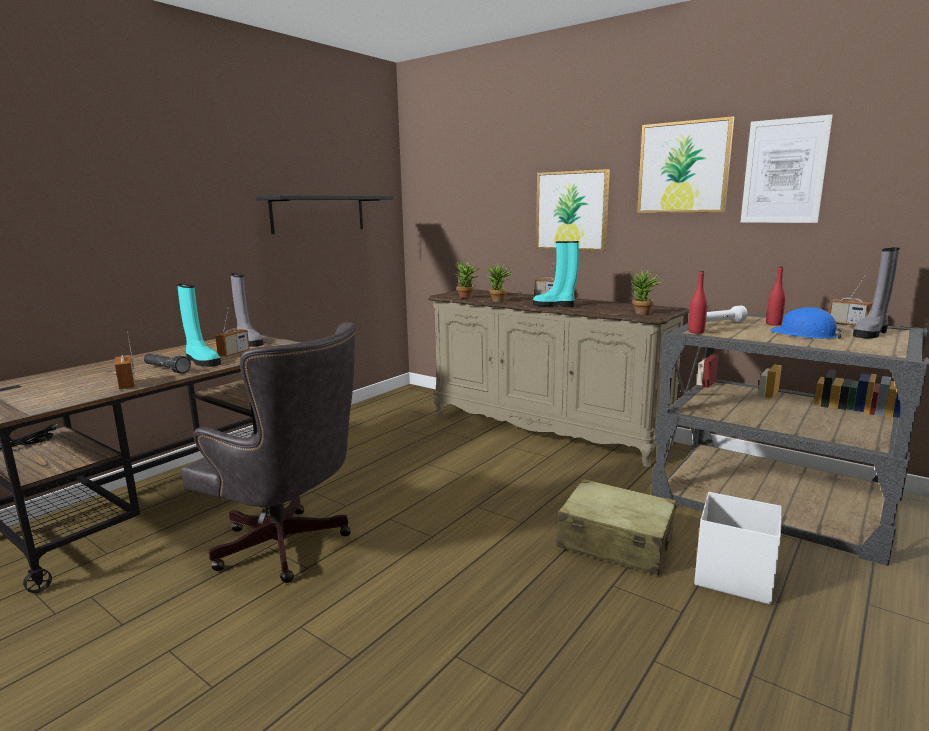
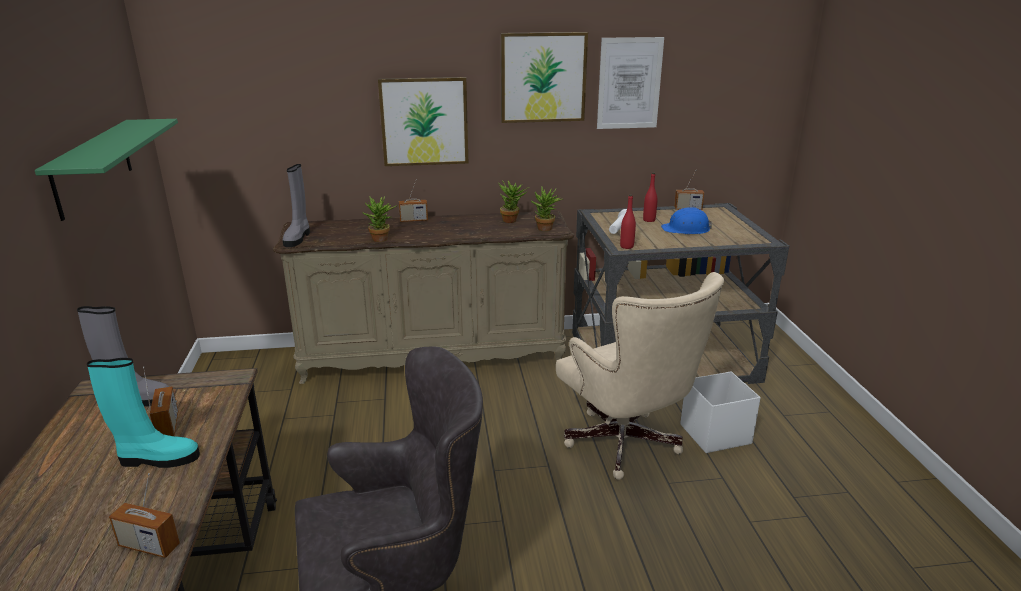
camera: 45 degrees left, 10 degrees up
(166, 369) = (139, 495): black flashlight -> none
(319, 214) = (93, 167): black shelf -> green shelf
(467, 297) = (332, 241): potted plant -> potted plant (512, 220)
(554, 305) = (451, 234): turquoise boot -> none
(615, 542) = (626, 446): beige suitcase -> beige office chair
(871, 333) = (714, 217): grey boot -> grey boot (297, 238)

